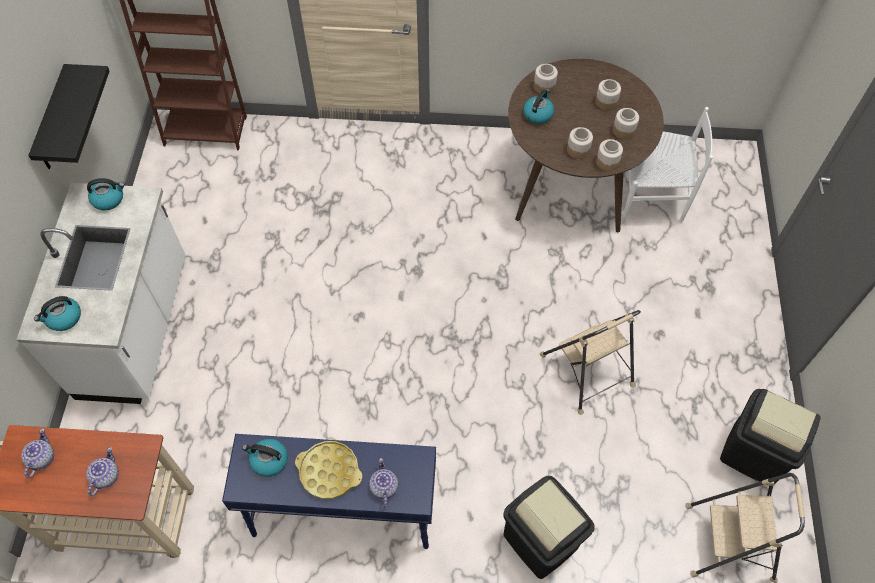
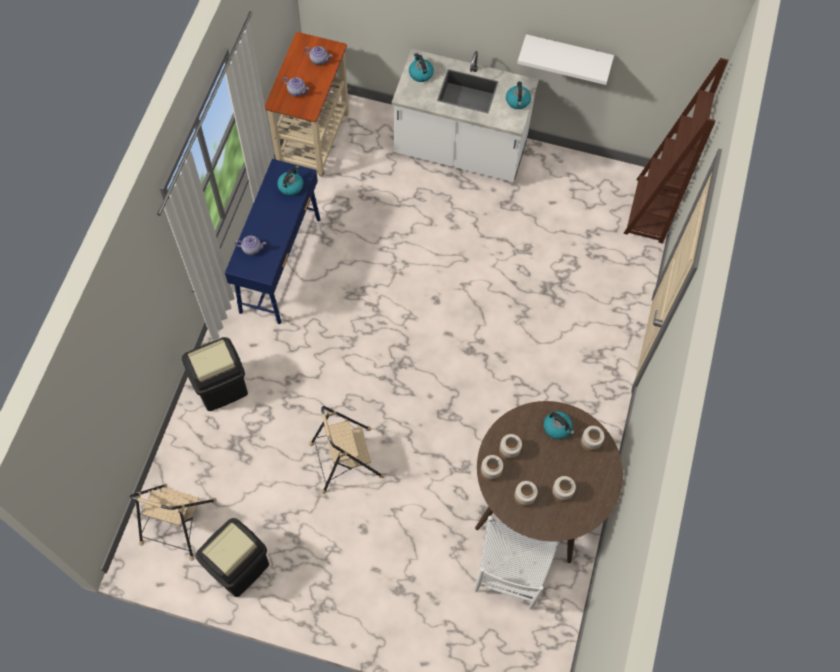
camera: 100 degrees right, 5 degrees up
(54, 121) = (567, 54): black shelf -> white shelf
(329, 471) = (272, 219): yellow tray -> none

